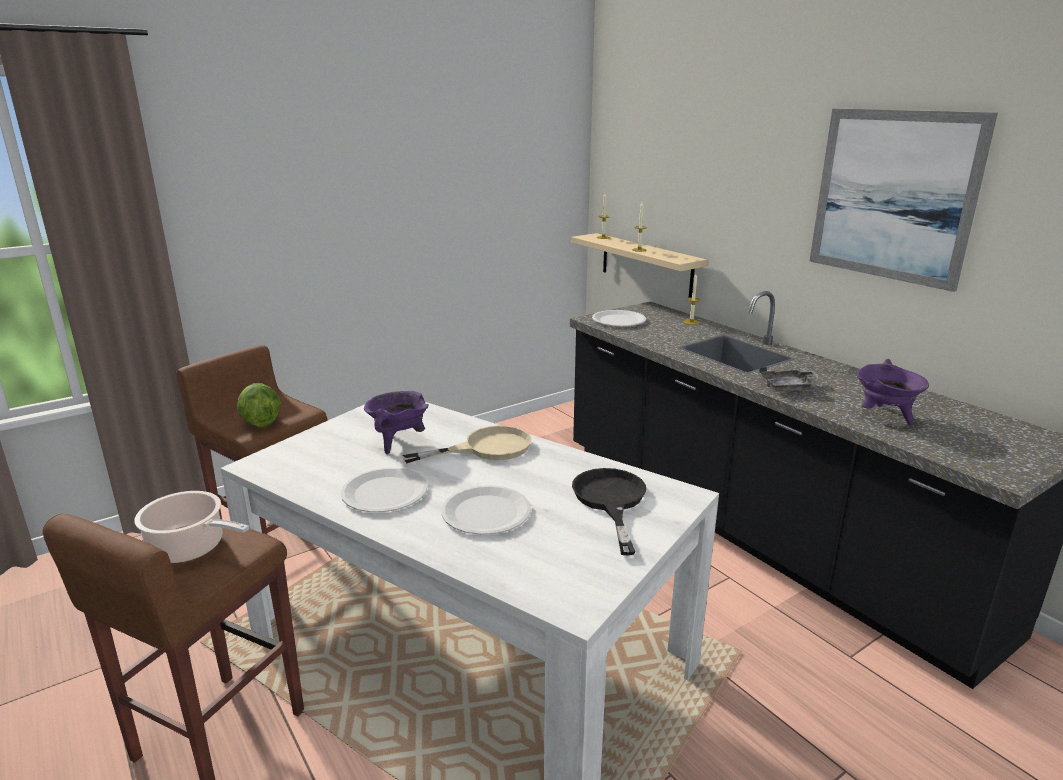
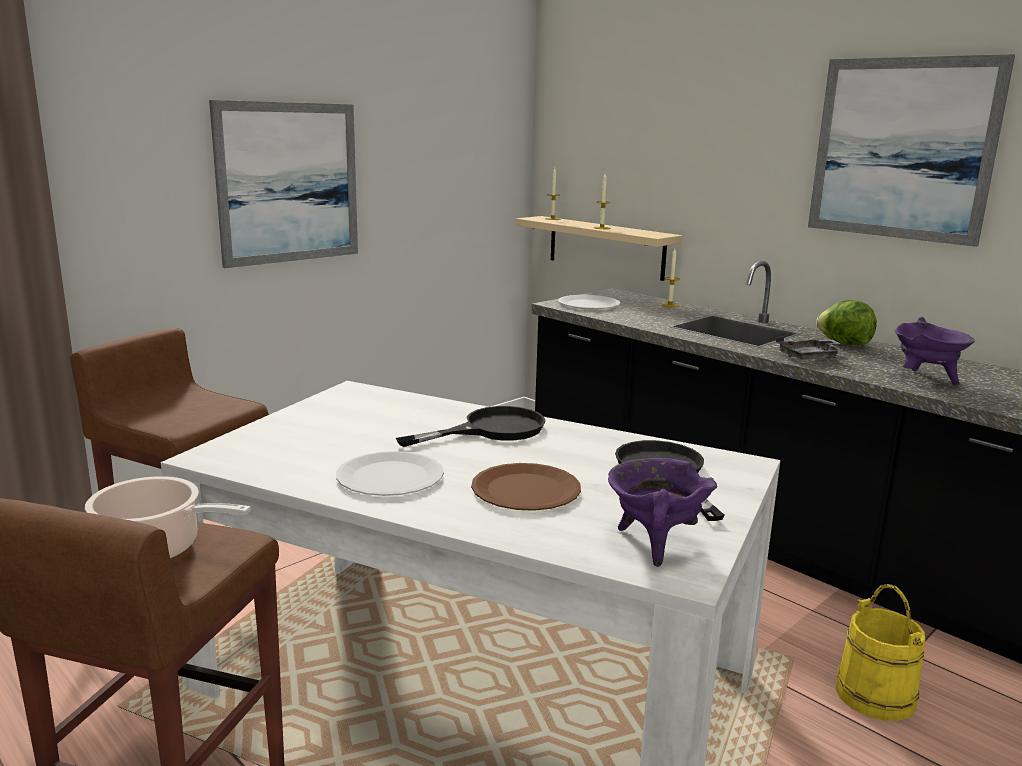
camera: 10 degrees left, 5 degrees down
(260, 422) = (187, 418): lettuce -> lettuce (844, 343)
(365, 218) = (288, 183): none -> picture
(398, 442) = (381, 427): purple cooking pot -> purple cooking pot (654, 543)
(486, 448) = (491, 430): beige frying pan -> black frying pan
(486, 512) = (526, 490): white plate -> brown plate
(803, 693) = (875, 695): none -> yellow bucket

